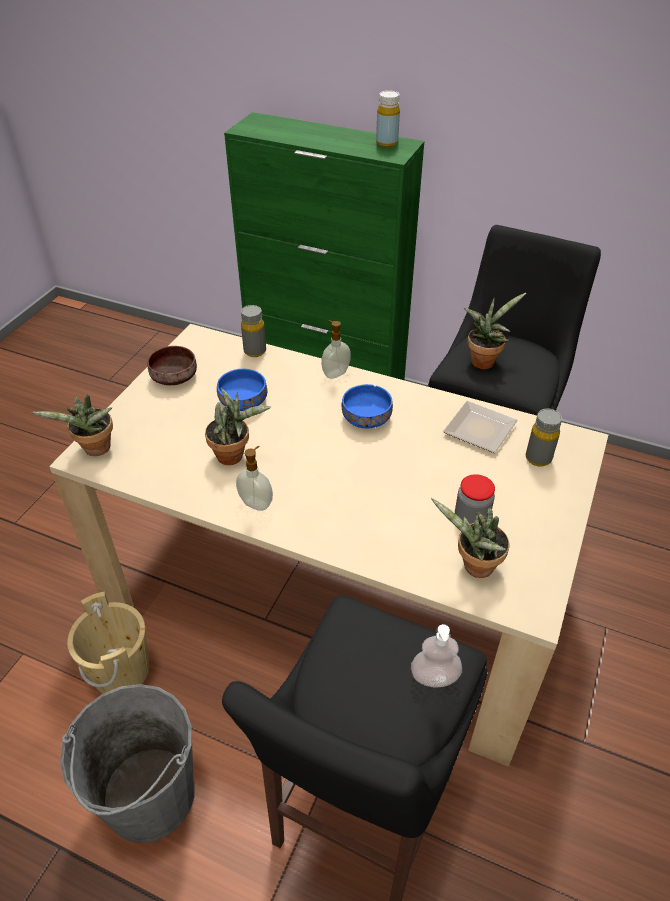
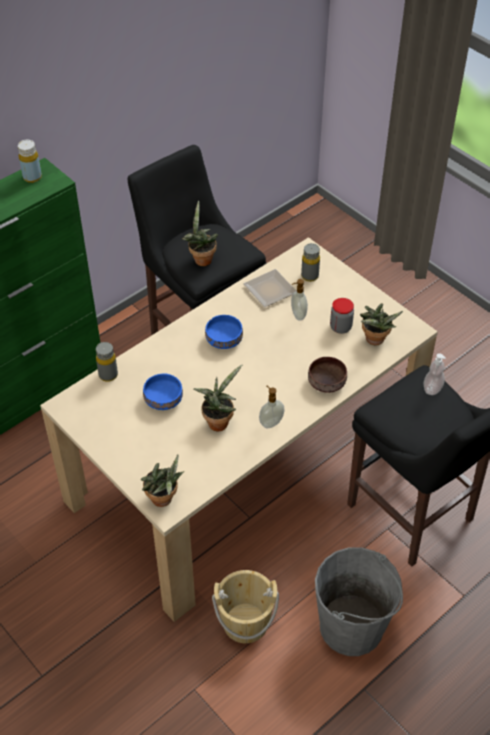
camera: 65 degrees left, 5 degrees up
(175, 376) = (106, 432): brown bowl -> brown bowl (326, 381)
(335, 373) = (166, 338): soap dispenser -> soap dispenser (297, 315)

